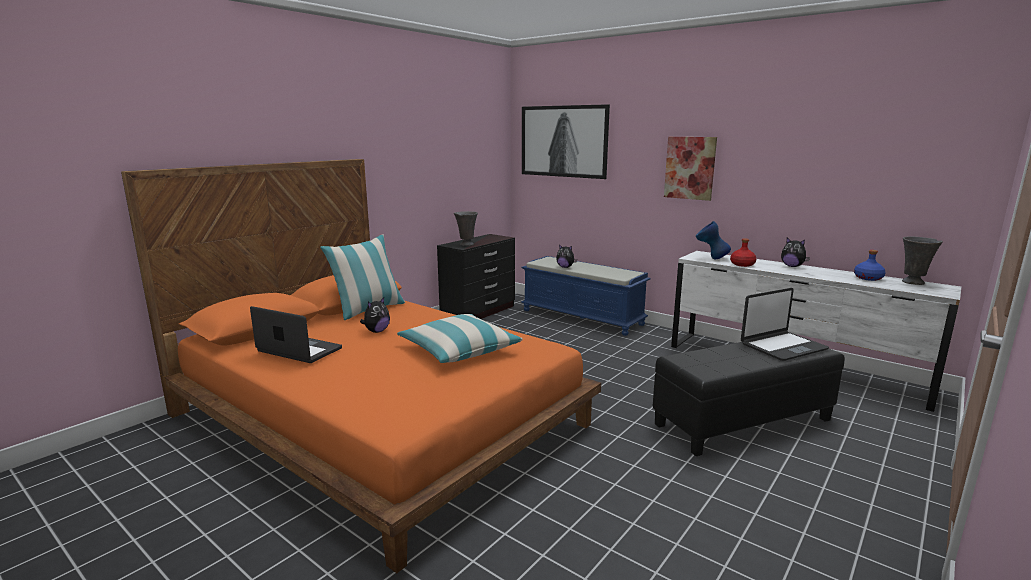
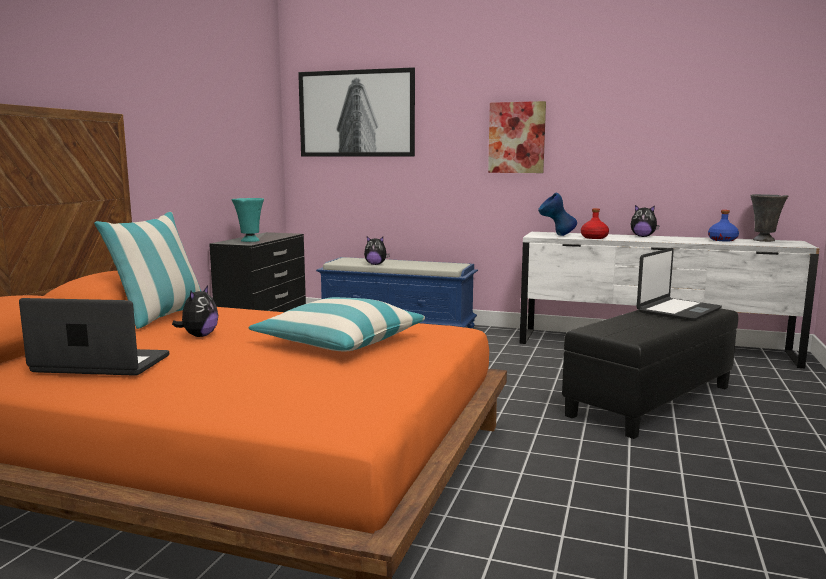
camera: 20 degrees left, 5 degrees down
(466, 244) = (249, 241): grey vase -> turquoise vase

